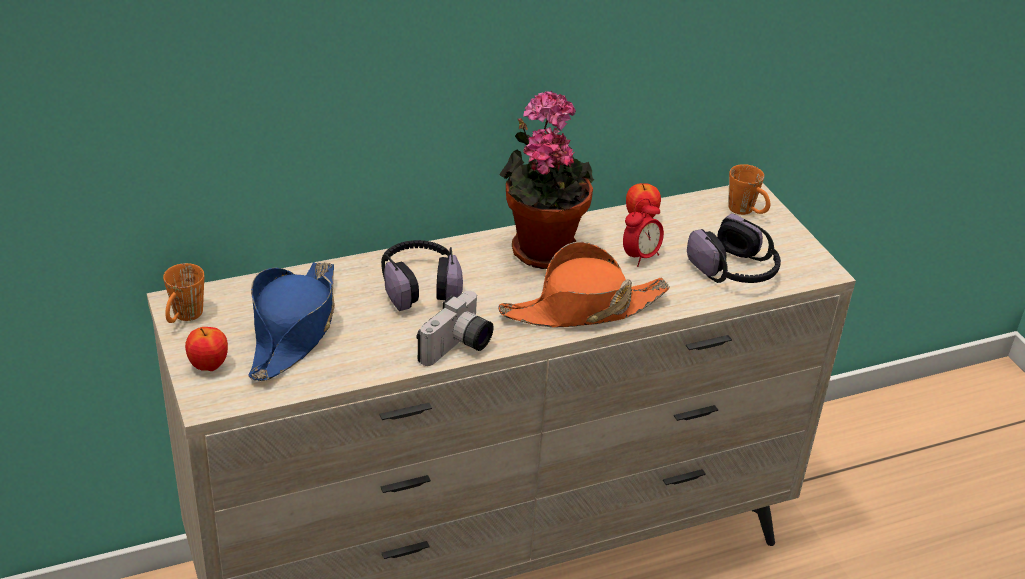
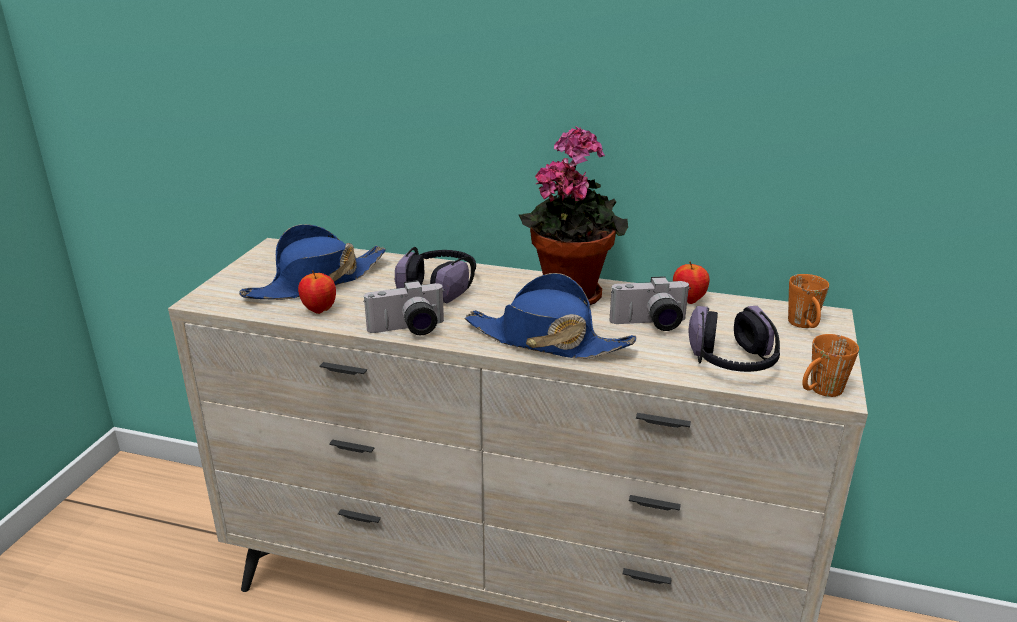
camera: 40 degrees right, 10 degrees down
(184, 318) = (264, 255): orange mug -> orange mug (820, 392)
(209, 366) = (235, 282): apple -> apple (319, 310)
(583, 309) = (546, 340): orange hat -> blue hat
(640, 257) = (650, 324): alarm clock -> camera

